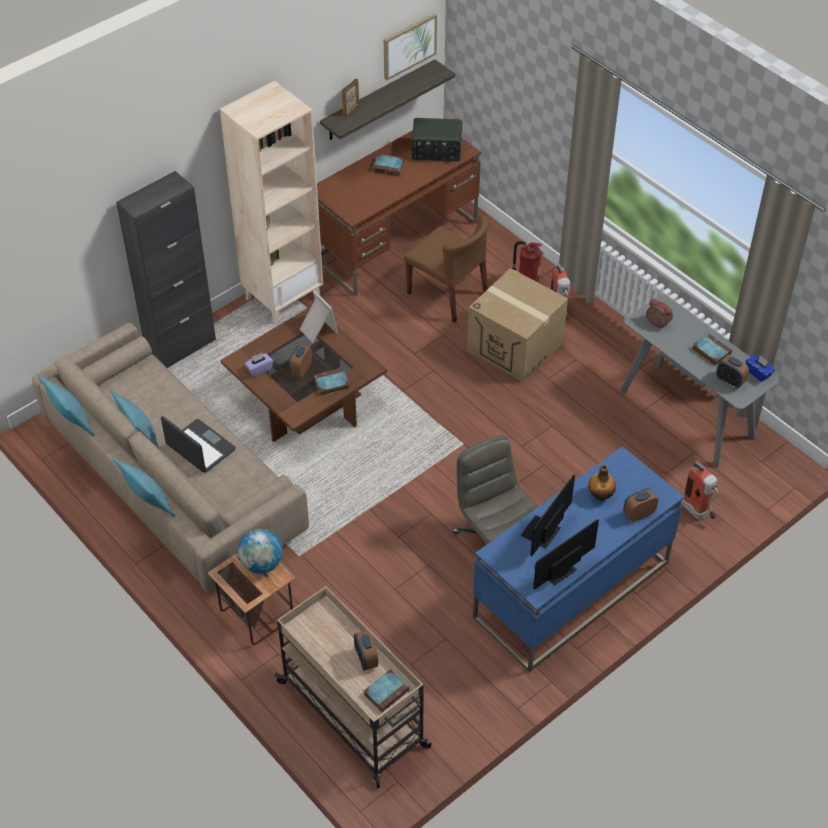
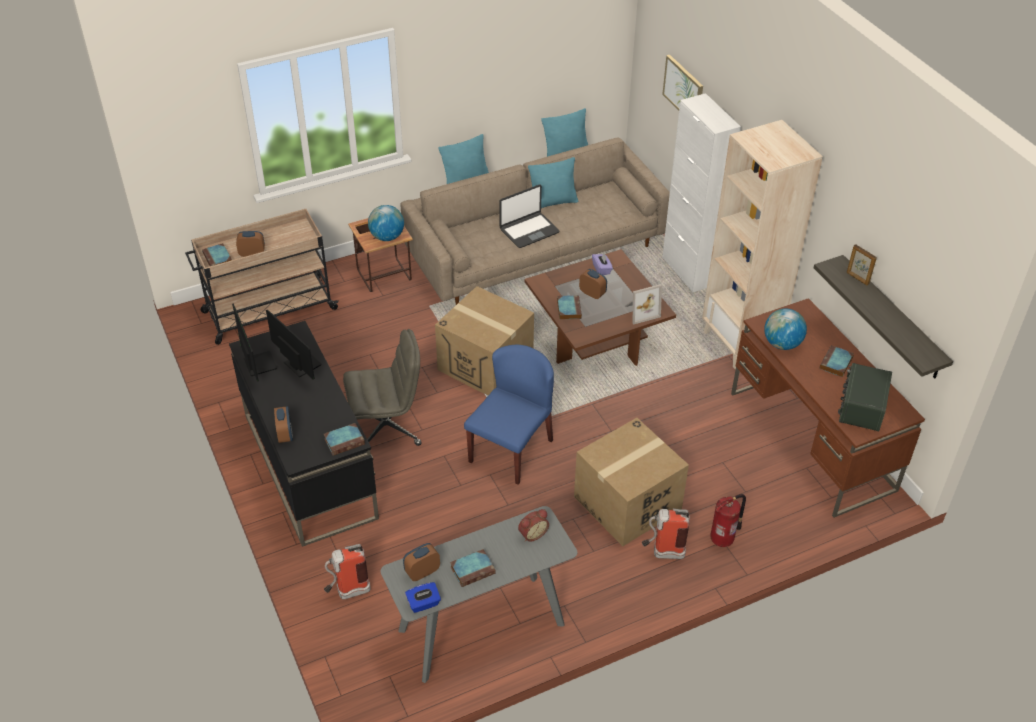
camera: 105 degrees right, 5 degrees down
(181, 347) = (688, 271): black cabinet -> white cabinet
(375, 200) = (782, 344): none -> globe
(375, 483) = (486, 364): none -> cardboard box
(409, 46) = (935, 306): picture -> picture (683, 90)
(448, 293) = (720, 466): brown chair -> none
(486, 437) = (511, 450): none -> blue chair
(571, 591) = (309, 466): blue desk -> black desk
(600, 495) = (321, 414): bottle -> none
(624, 466) = (345, 441): none -> book

